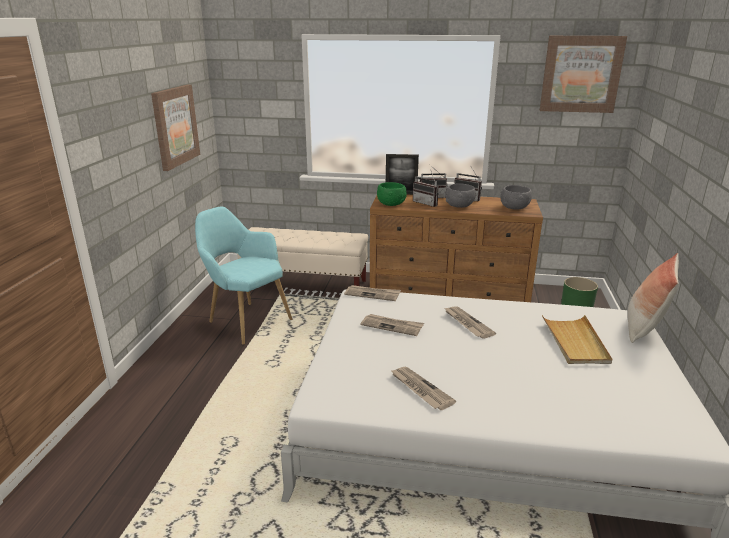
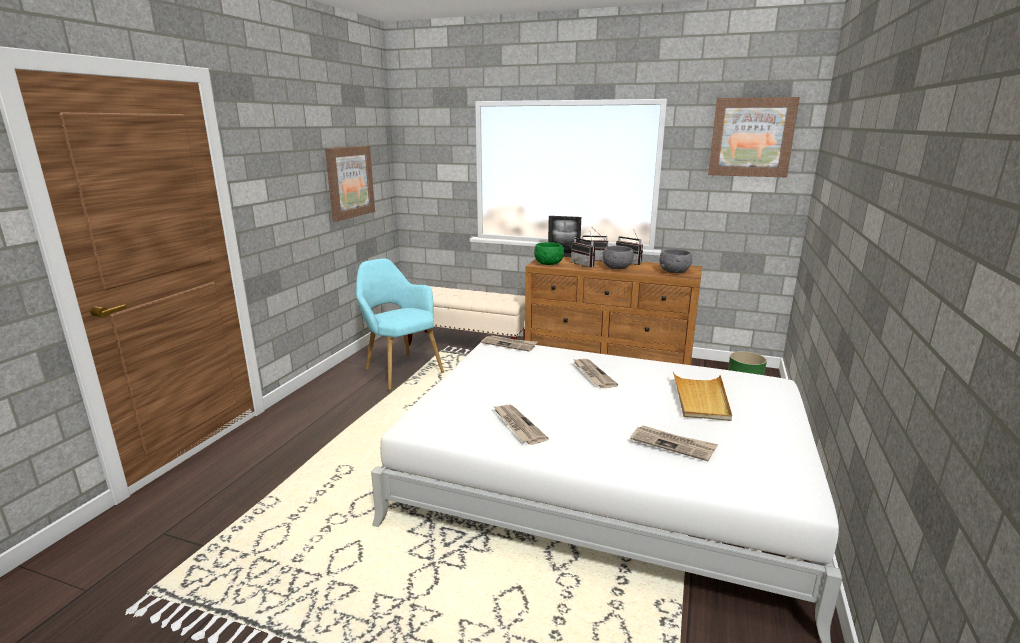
camera: 10 degrees right, 5 degrees down
(392, 326) = (515, 371): newspaper -> newspaper (673, 444)
(643, 328) = (786, 393): pillow -> none

